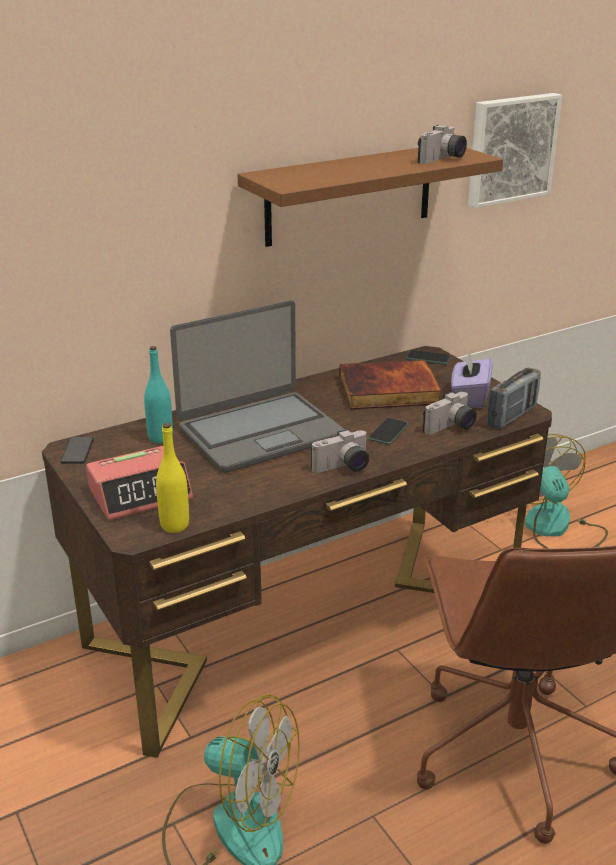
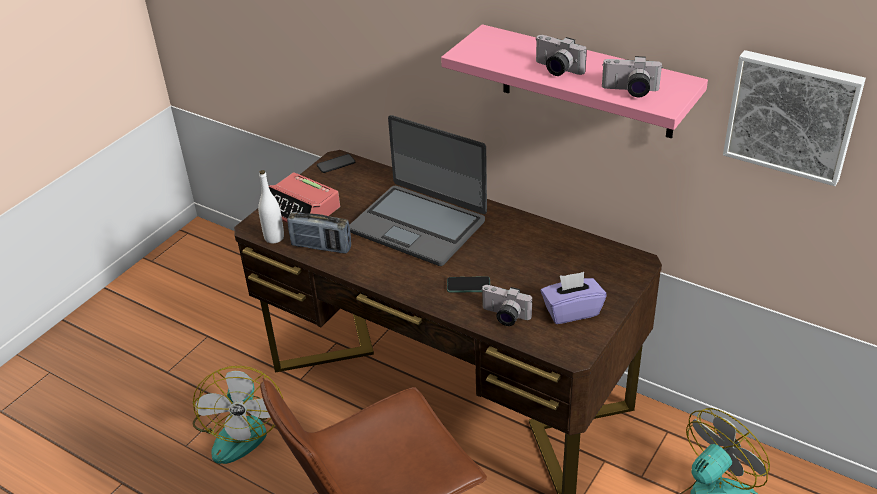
camera: 65 degrees right, 10 degrees up
(160, 438) = (377, 187): turquoise bottle -> none
(174, 525) = (274, 238): yellow bottle -> white bottle
(343, 468) = (395, 281): camera -> camera (556, 70)
(349, 194) = (586, 82): brown shelf -> pink shelf
(388, 391) = (541, 263): book -> none
(428, 358) = (628, 264): phone -> none
(512, 416) = (555, 346): radio -> radio (321, 247)

